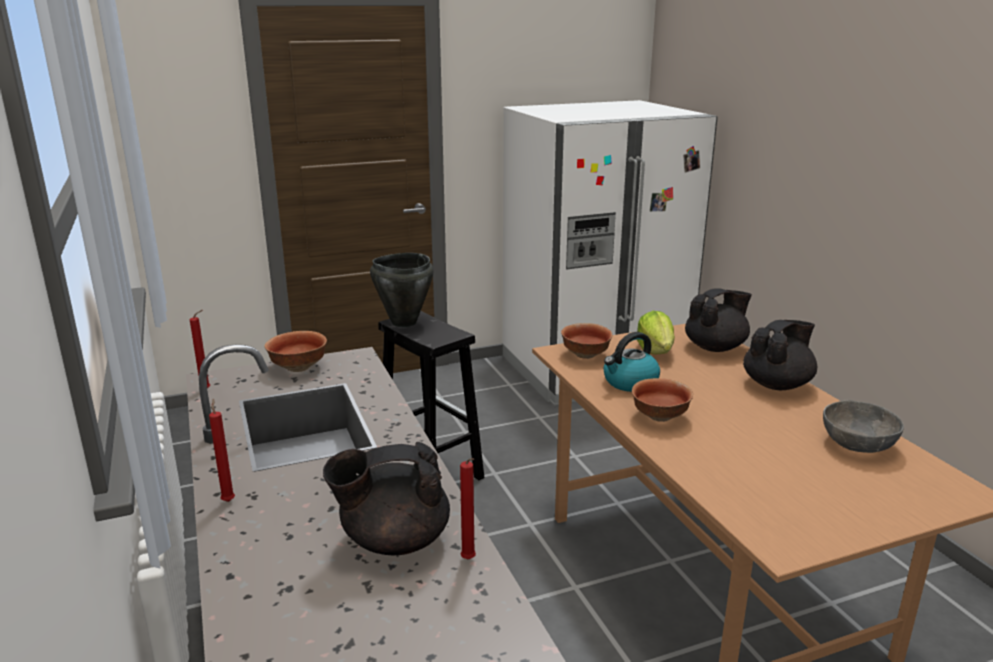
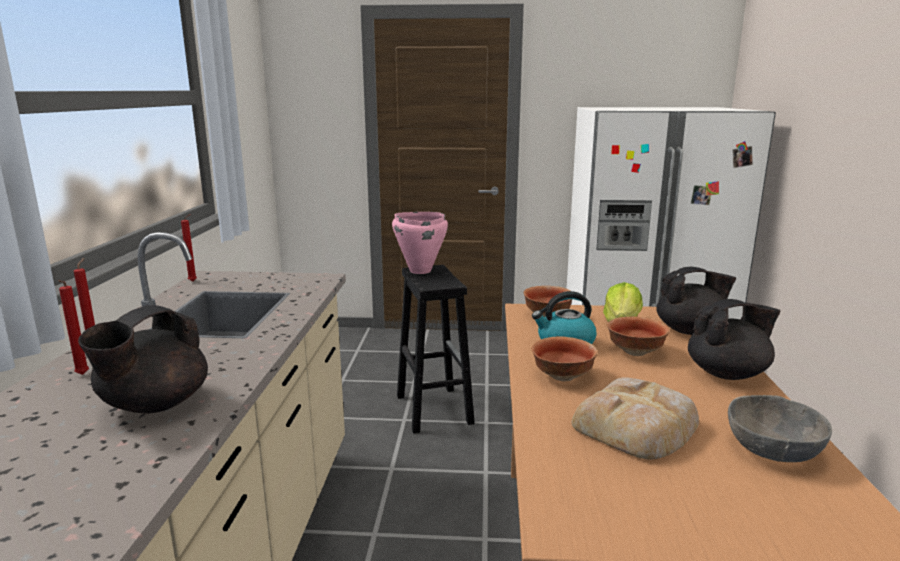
camera: 25 degrees right, 5 degrees down
(297, 368) = (272, 278): bowl -> bowl (634, 352)
(393, 540) = (154, 404): black teapot -> black teapot turned 75 degrees counterclockwise
(403, 322) = (420, 271): black cooking pot -> pink cooking pot
(469, 560) = (183, 436): red candle -> red candle (81, 375)
(756, 449) = (637, 426): none -> bread

